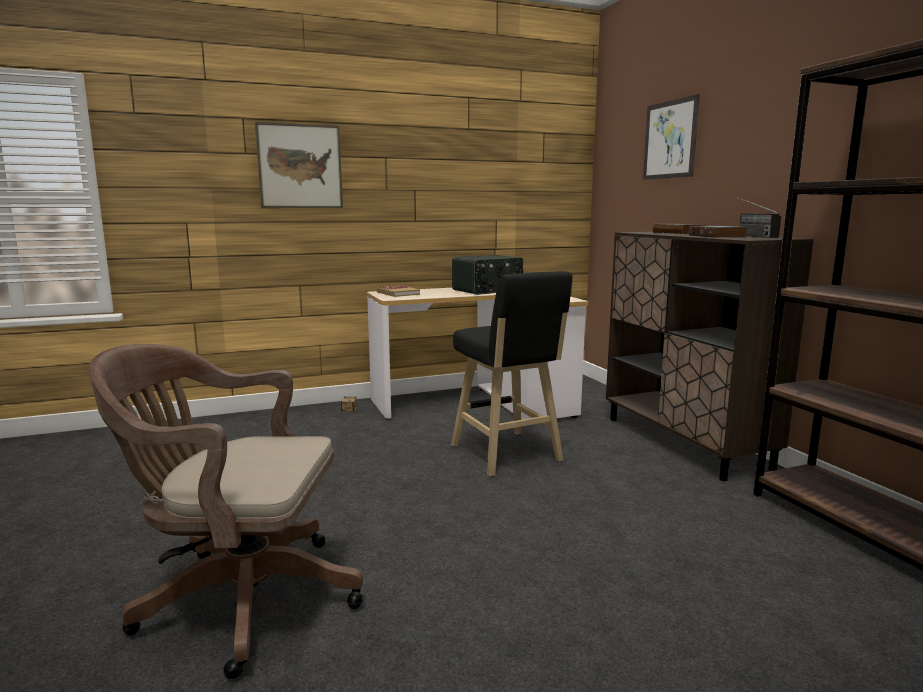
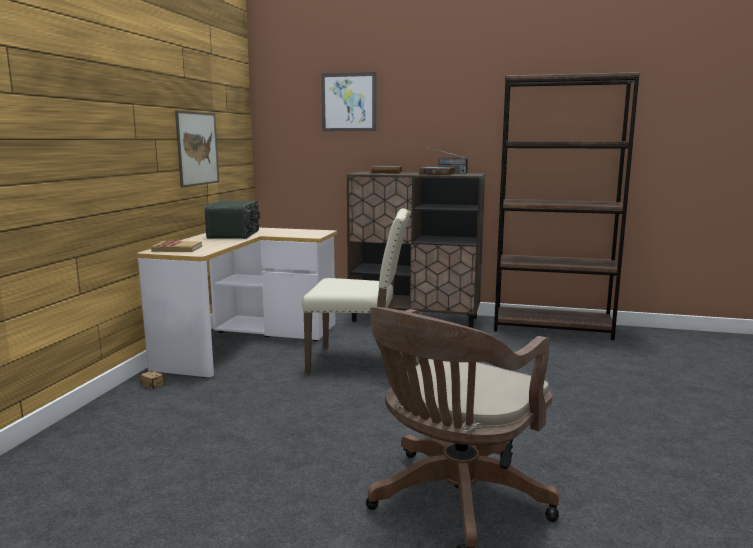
camera: 55 degrees left, 0 degrees up
(300, 166) = (68, 112): picture -> picture (197, 148)
(507, 455) = (358, 362): black stool -> beige chair

